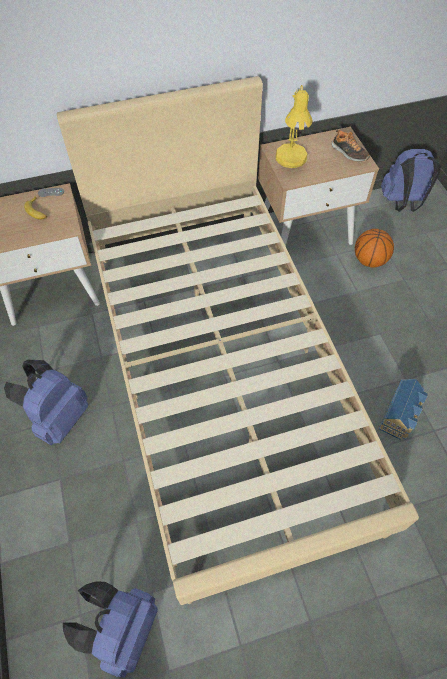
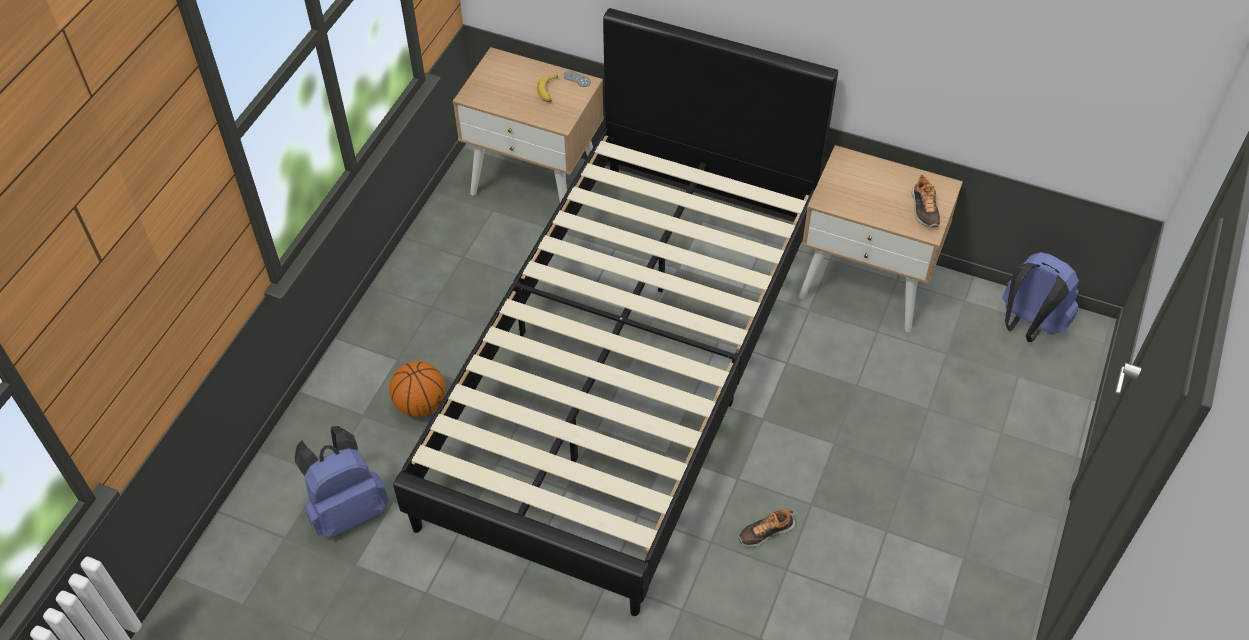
camera: 40 degrees right, 5 degrees down
(59, 418) = (440, 307): blue backpack -> none
(223, 374) = (625, 370): beige bed -> black bed
(291, 162) = (847, 183): yellow table lamp -> none
(369, 260) = (909, 362): basketball -> basketball (421, 404)
(400, 416) = (766, 532): toy house -> shoe

